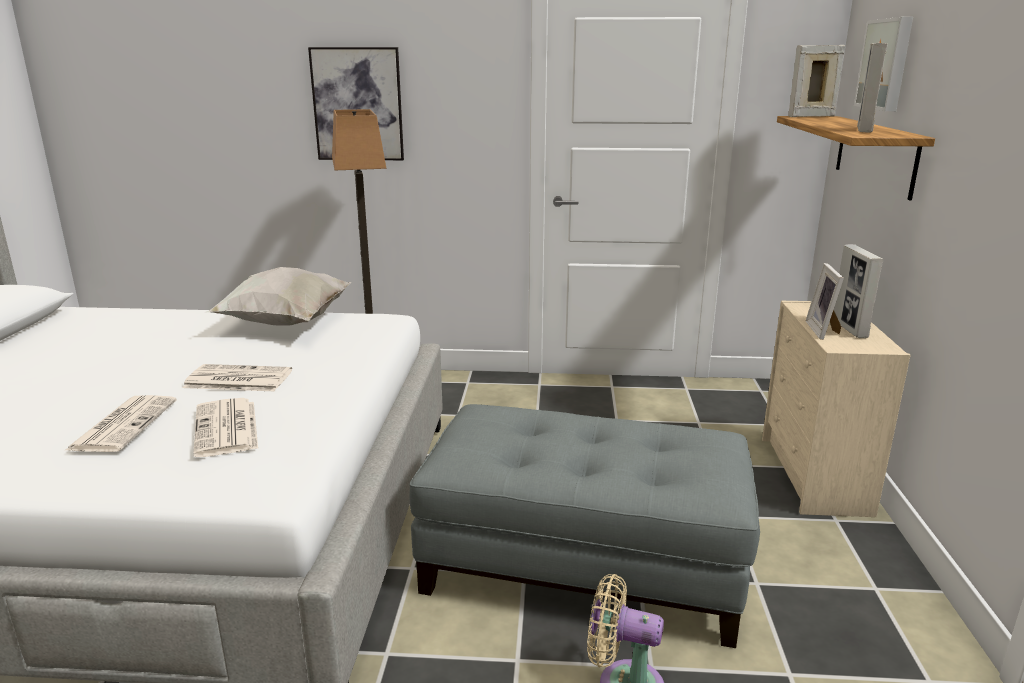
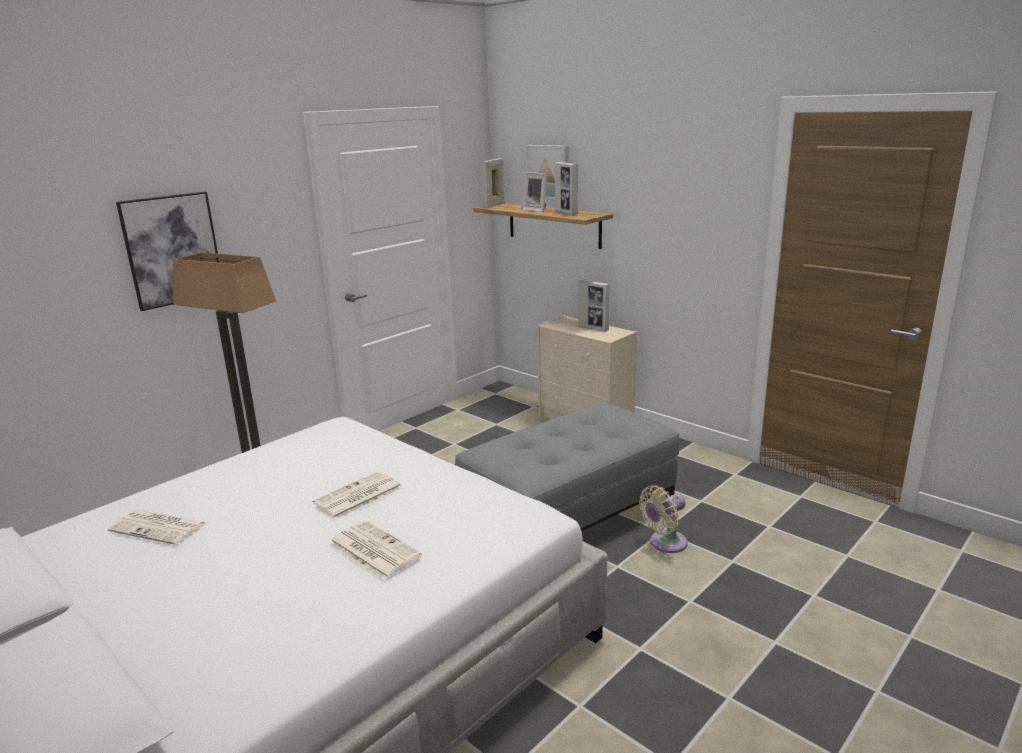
camera: 50 degrees left, 0 degrees up
(227, 429) = (444, 513): newspaper -> newspaper (160, 527)
(285, 325) = (276, 459): white pillow -> none
(824, 331) = (587, 333): picture frame -> picture frame (536, 210)

